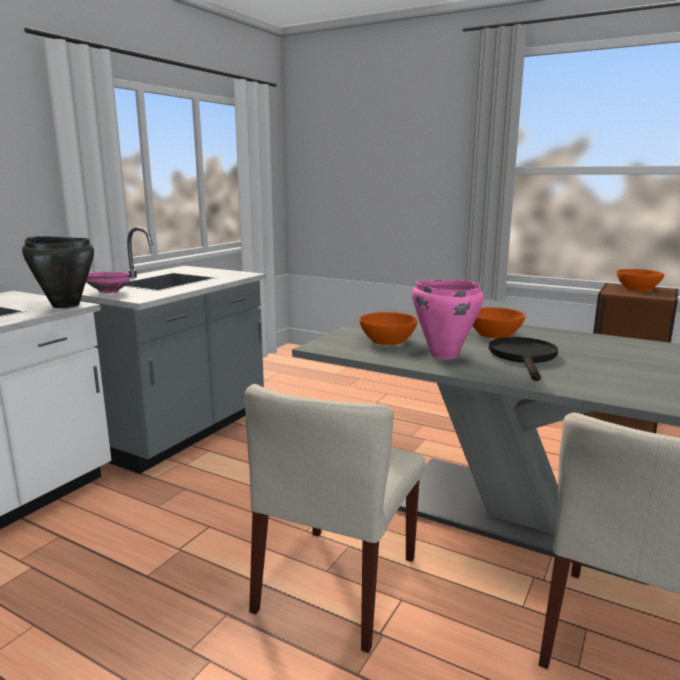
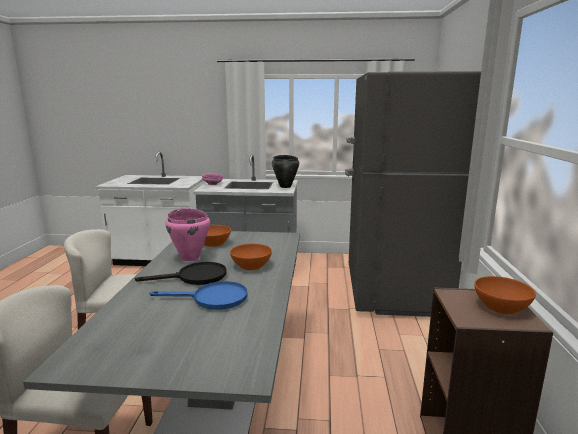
camera: 65 degrees right, 0 degrees up
(65, 305) = (181, 185): black cooking pot -> black cooking pot (285, 186)
(357, 374) = (393, 290): none -> grey fridge
(597, 356) = (212, 299): none -> blue frying pan

